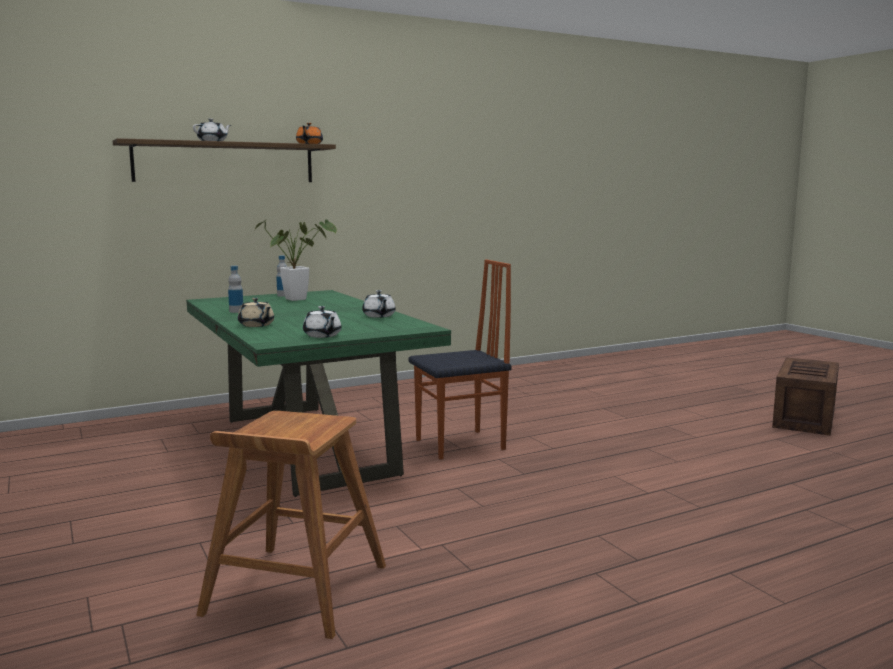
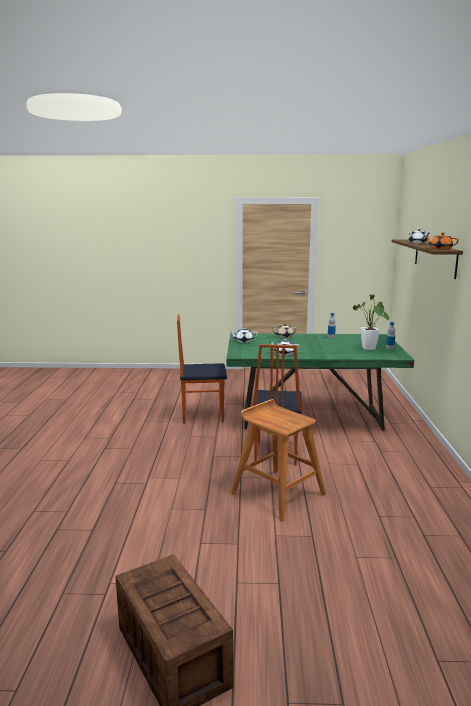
camera: 120 degrees right, 5 degrees up
(295, 590) = (171, 398): brown stool -> brown stool (277, 493)
(377, 522) = (202, 415): none -> chair

